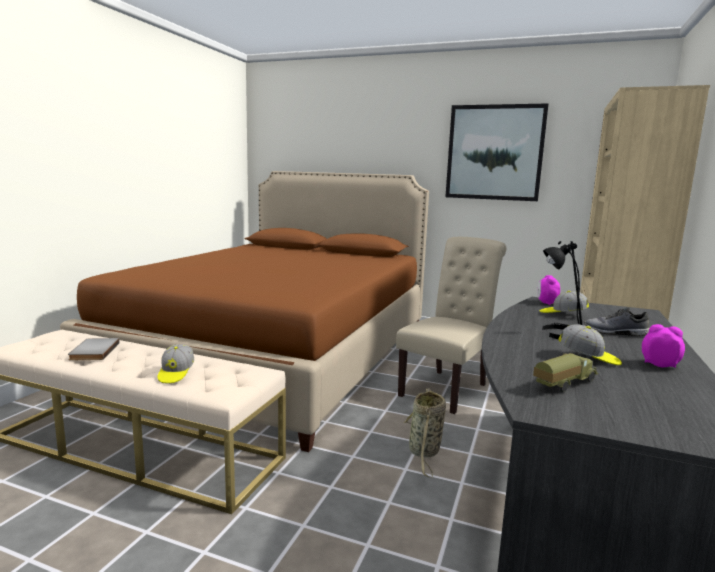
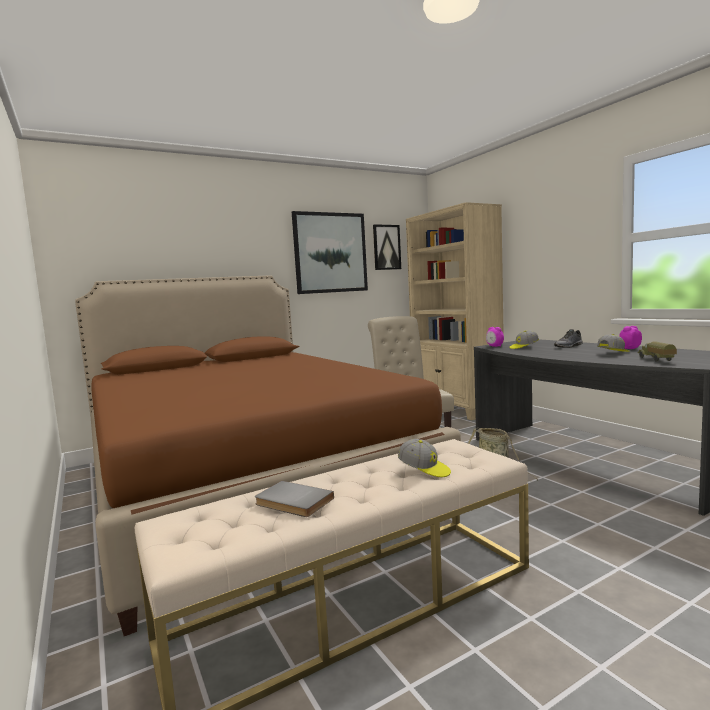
camera: 50 degrees left, 5 degrees down
(560, 333) = (563, 351): black table lamp -> none
(581, 147) = (386, 247): none -> picture

